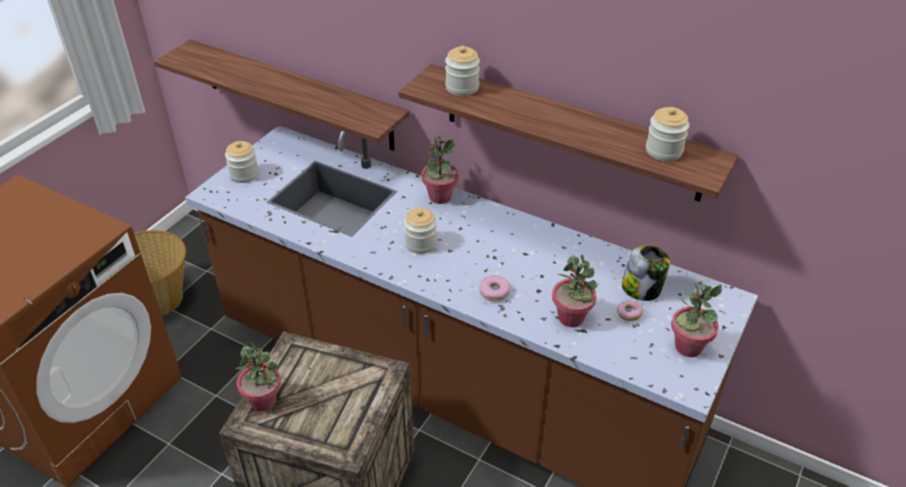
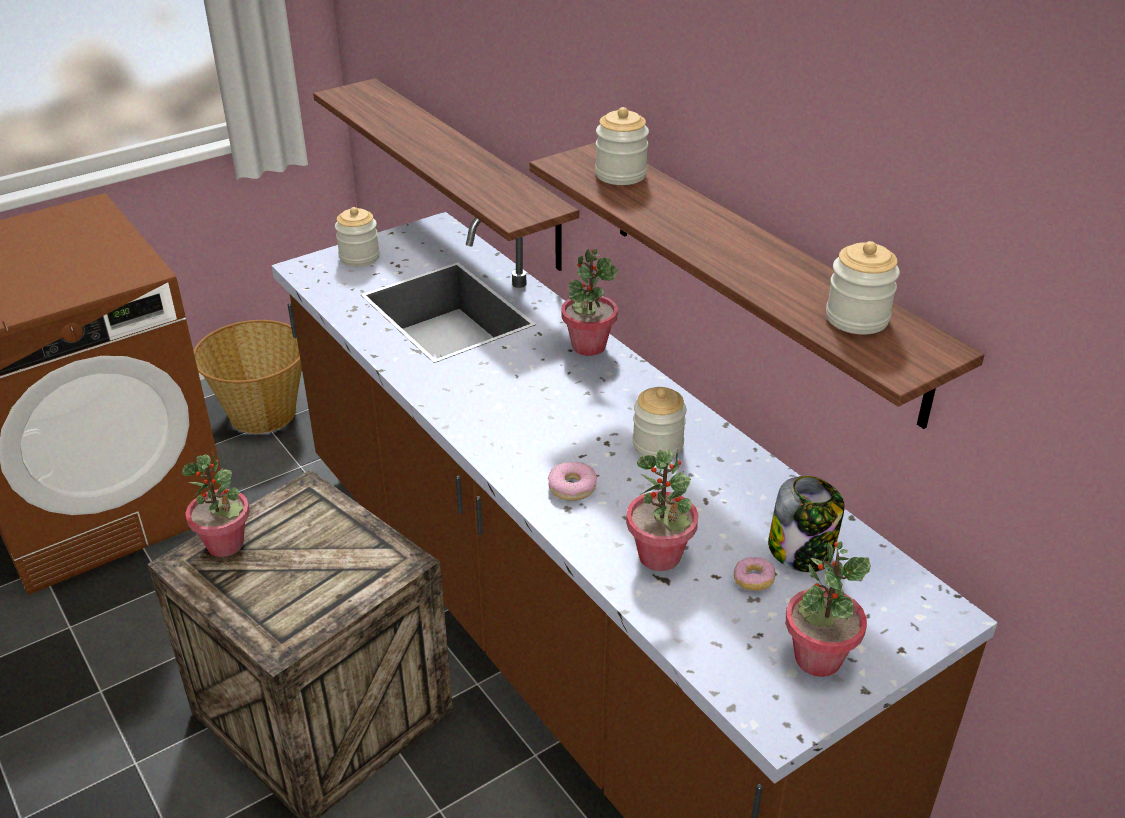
camera: 25 degrees right, 5 degrees down
(420, 243) = (517, 397): jar -> jar (657, 445)

